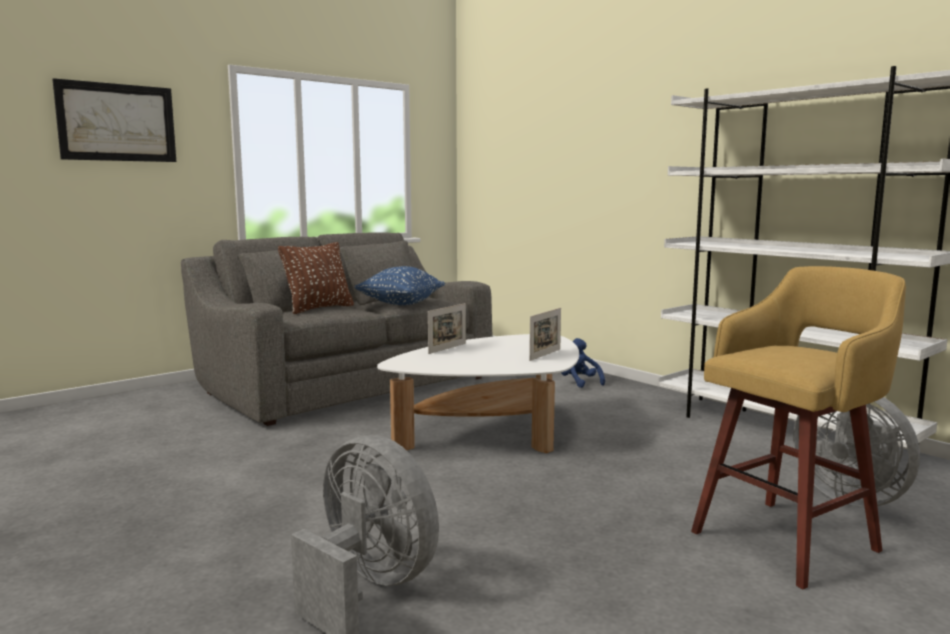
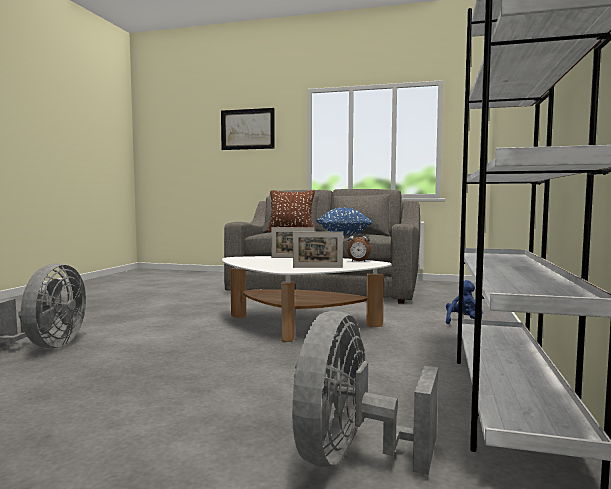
camera: 55 degrees right, 5 degrees down
(526, 338) = (358, 261): none -> alarm clock
(788, 540) = (197, 437): yellow stool -> none

